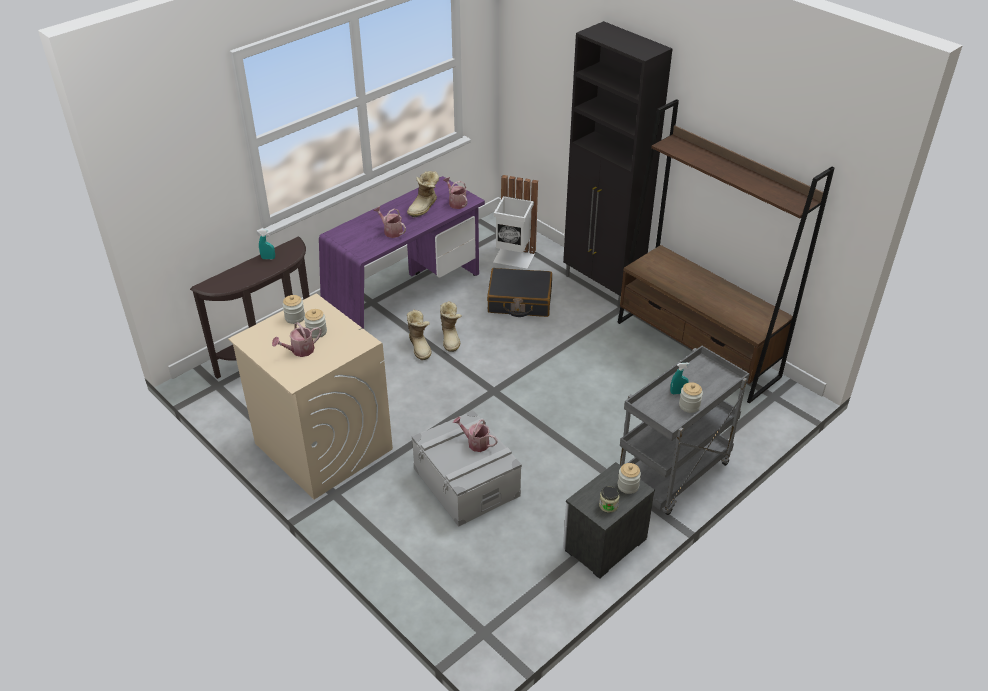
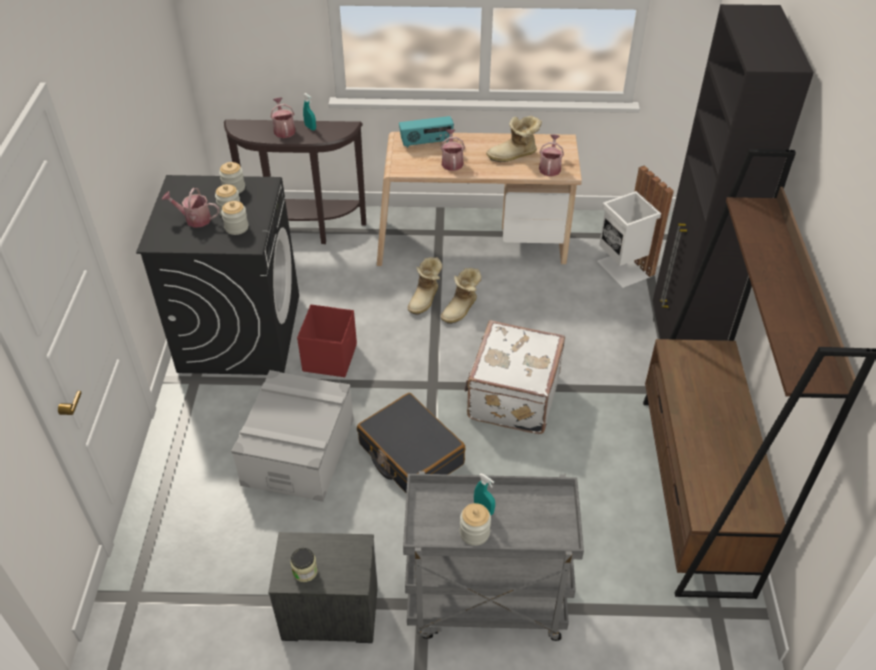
camera: 45 degrees right, 5 degrees up
(322, 446) = (240, 332): beige washing machine -> black washing machine
(356, 228) = (426, 143): none -> radio
(405, 297) = (472, 245): purple desk -> beige desk
(408, 418) = (330, 357): none -> red storage box
(475, 443) = (309, 416): watering can -> watering can (284, 130)
(519, 301) = (571, 315): black suitcase -> black suitcase (410, 454)
(547, 366) = (511, 397): none -> white suitcase
(628, 486) = (349, 568): jar -> jar (236, 227)

